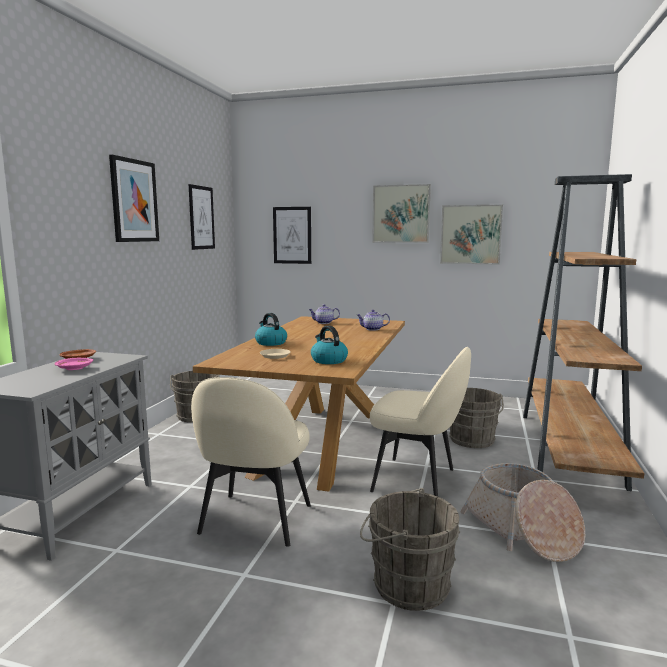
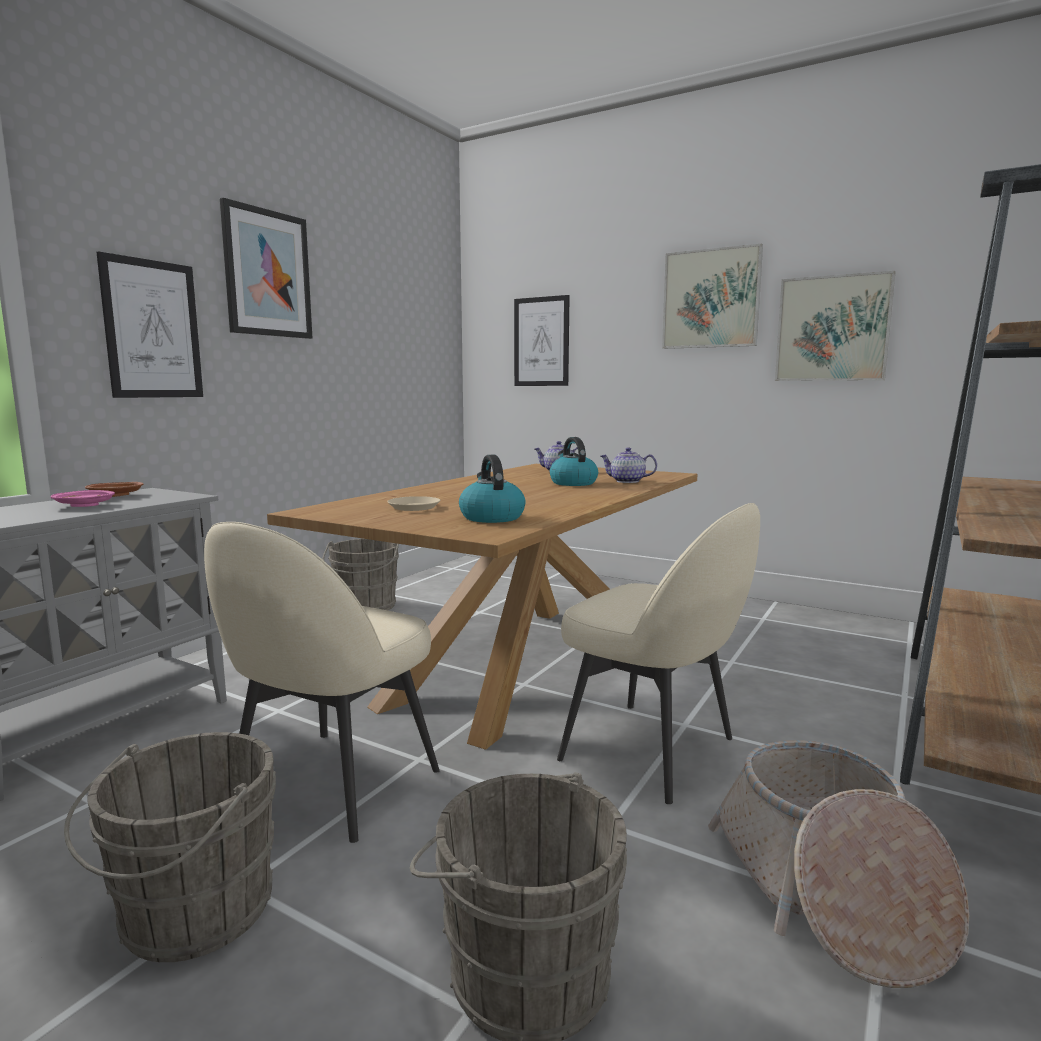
camera: 15 degrees right, 0 degrees up
(201, 217) = (398, 312): picture -> picture (152, 329)
(270, 343) = (435, 491): kettle -> kettle (572, 483)
(472, 441) = (792, 689): grey bucket -> grey bucket (190, 915)

